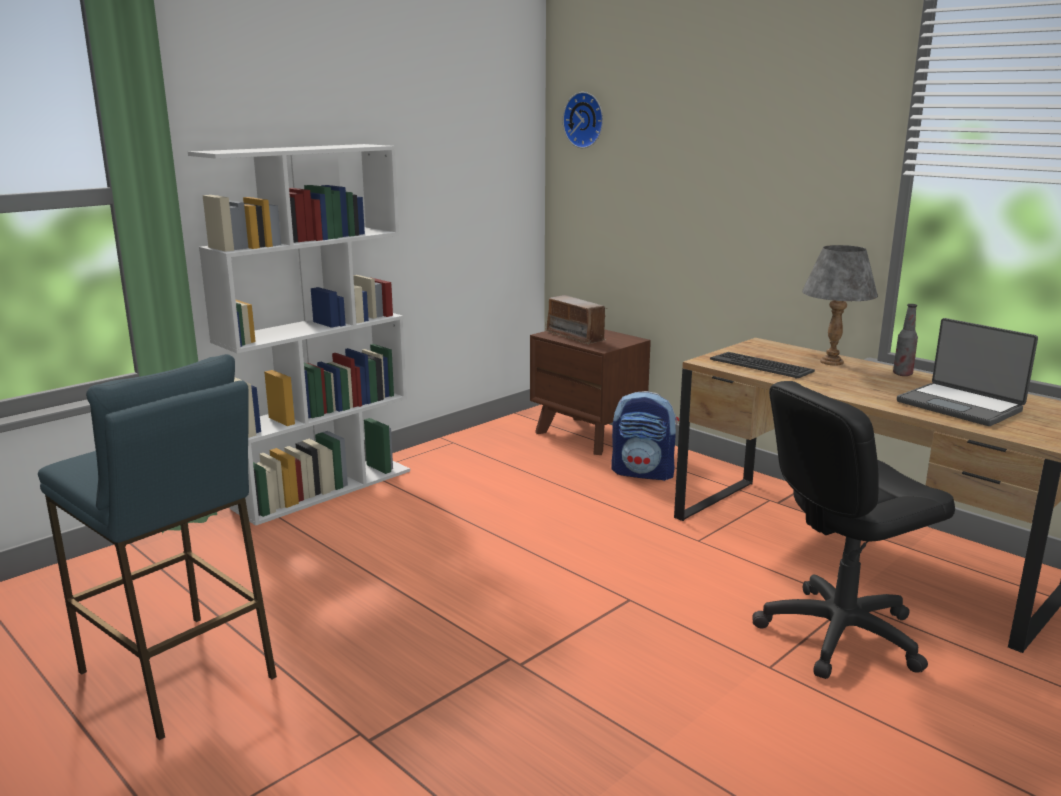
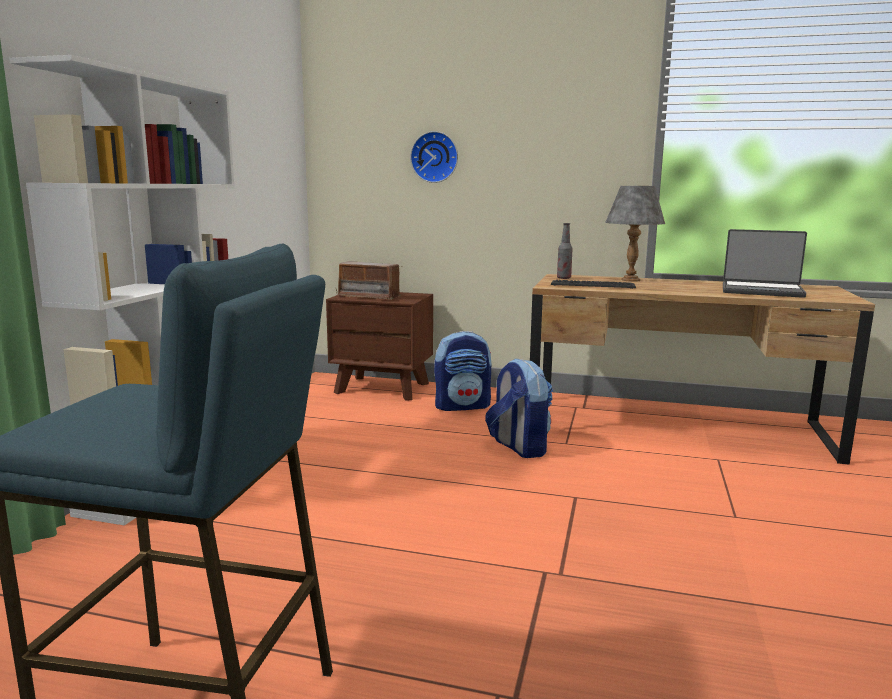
camera: 30 degrees left, 5 degrees down
(585, 120) = (351, 102): wall clock -> wall clock (435, 157)
(642, 533) = (518, 447): none -> backpack
(839, 634) = (742, 481): black office chair -> none
(902, 374) = (688, 281): bottle -> bottle (563, 278)

